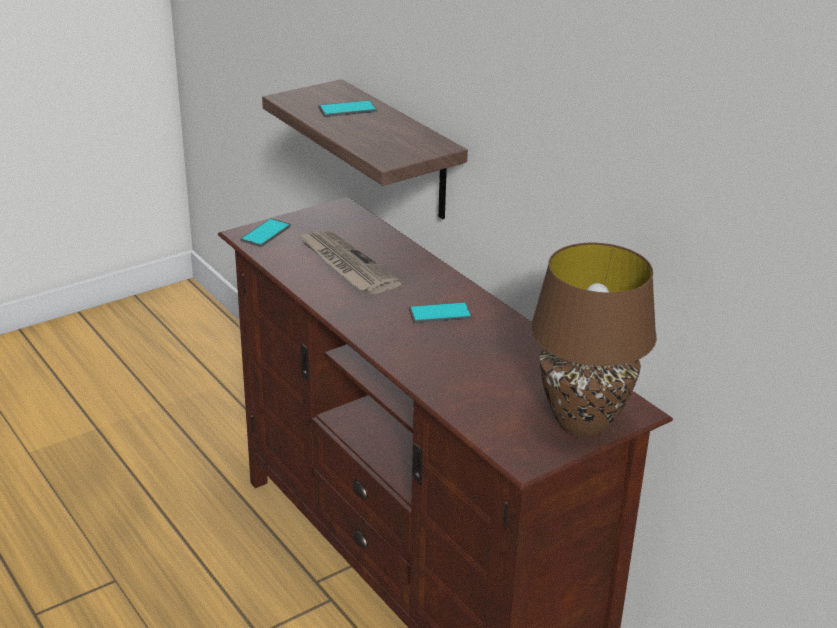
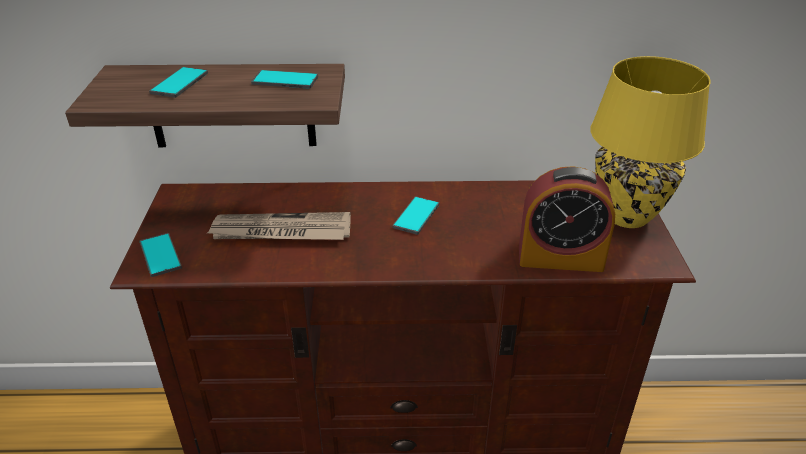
camera: 55 degrees left, 5 degrees up
(402, 139) = (285, 80): none -> phone
(464, 402) = (560, 258): none -> alarm clock
(584, 423) = (627, 216): brown table lamp -> yellow table lamp

